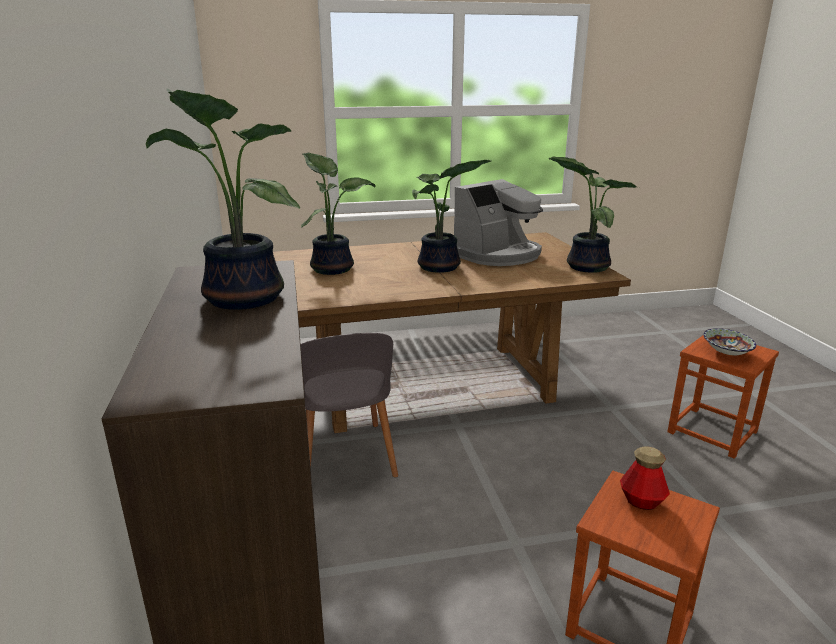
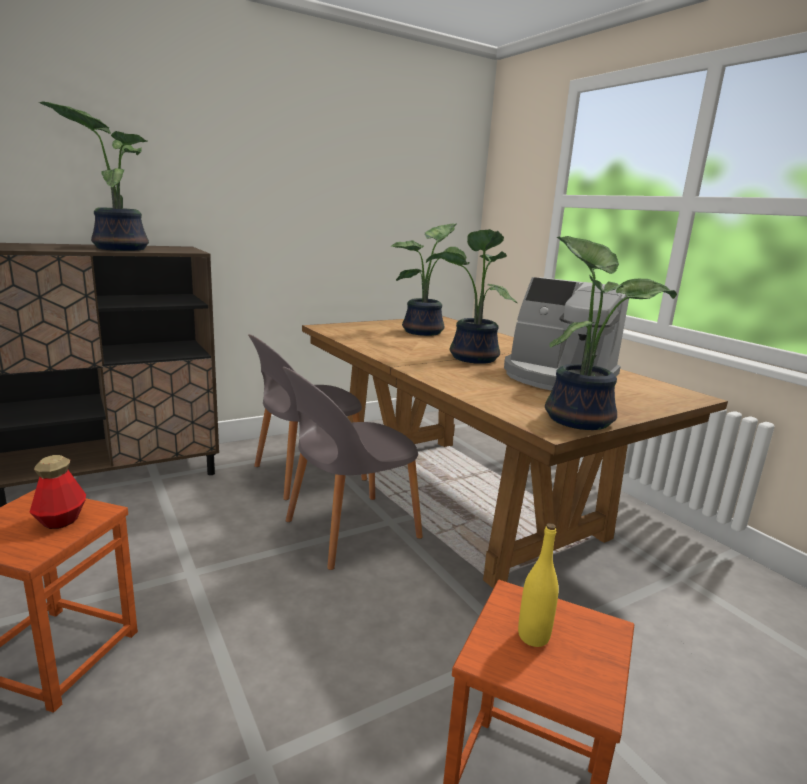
camera: 70 degrees right, 5 degrees down
(466, 447) = (349, 530): none -> grey chair
(727, 353) = (533, 636): bowl -> yellow bottle

